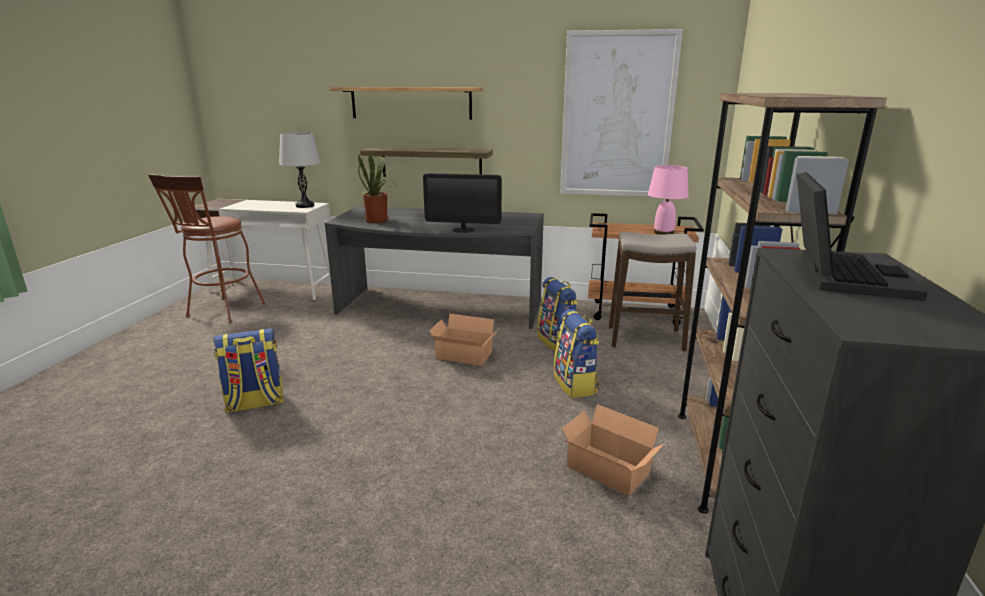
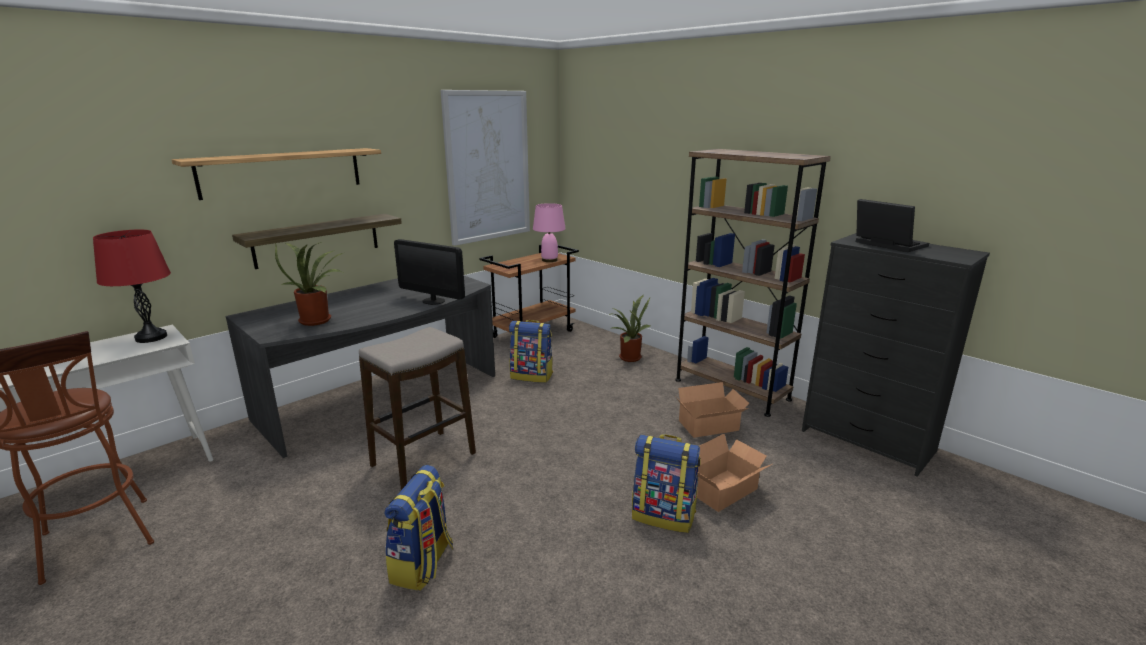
camera: 55 degrees left, 0 degrees up
(305, 206) = (151, 337): grey table lamp -> red table lamp
(463, 230) = (433, 301): monitor -> monitor turned 75 degrees clockwise
(464, 356) = (496, 419): cardboard box -> cardboard box (725, 491)
(576, 385) = (601, 395): backpack -> backpack (664, 515)
(645, 339) = (574, 347): stool -> stool (424, 460)
(680, 371) = (628, 357): none -> potted plant

